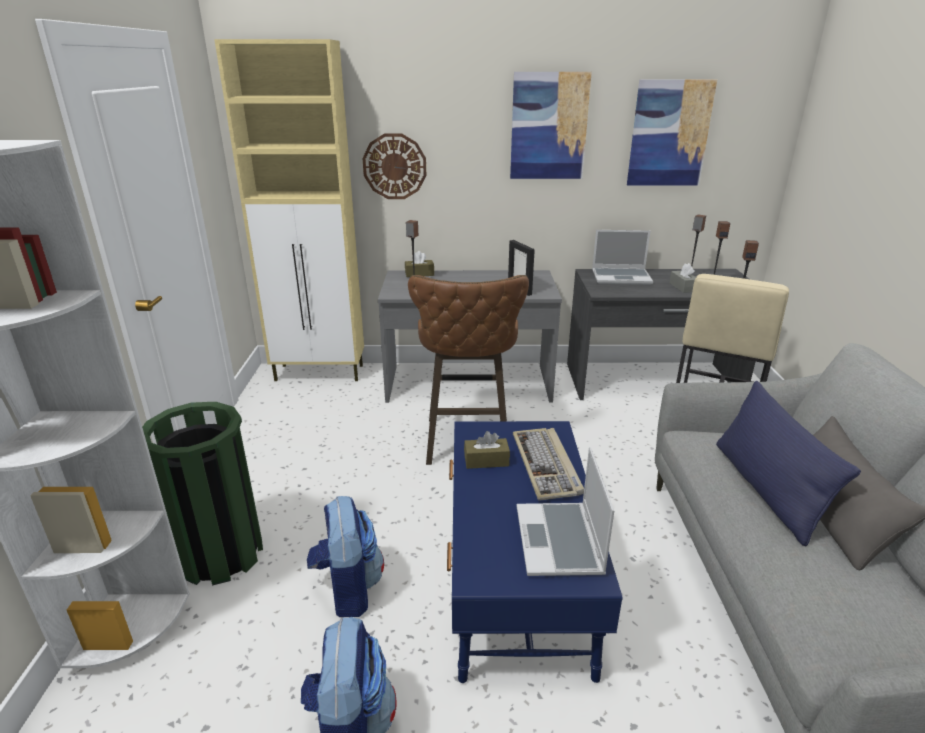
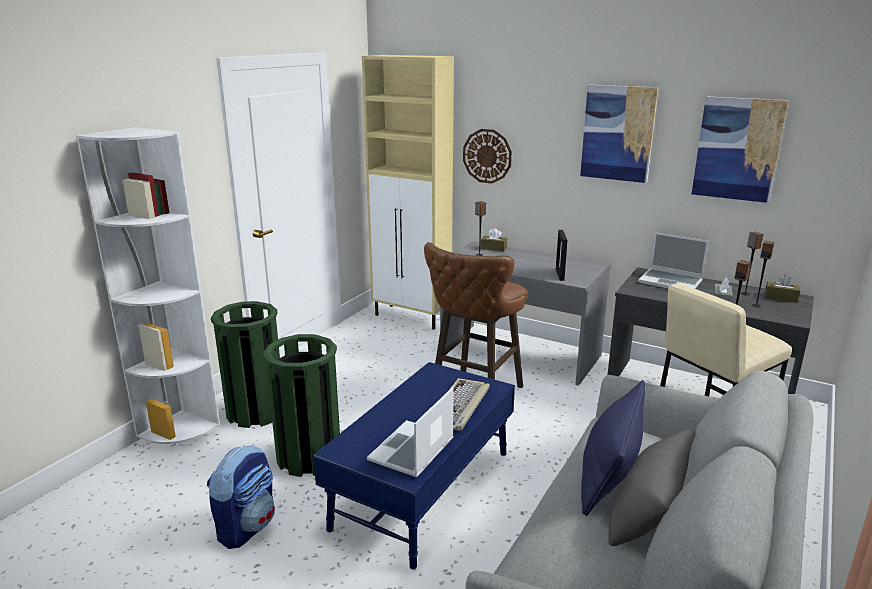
camera: 30 degrees right, 5 degrees down
(348, 589) = (309, 456): backpack -> green trash can
(486, 461) = (421, 391): brown tissue box -> brown tissue box (780, 297)

